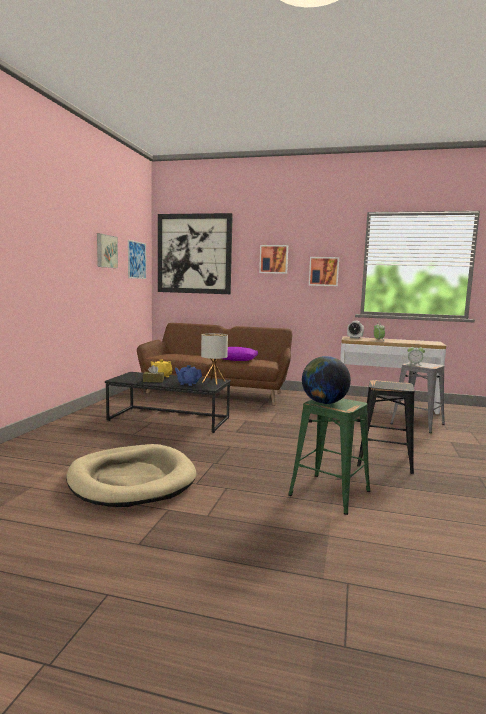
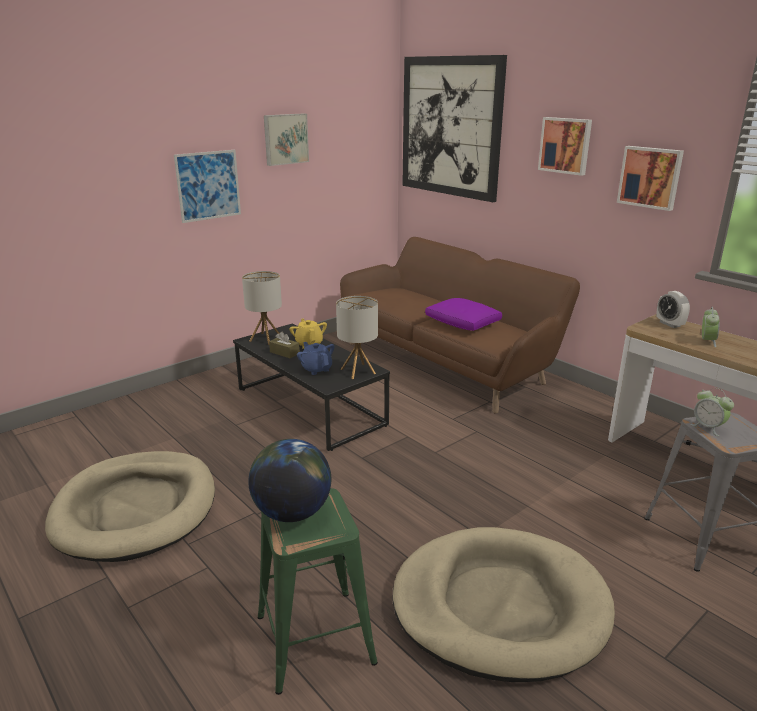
camera: 35 degrees right, 15 degrees up
(127, 378) = (265, 339): none -> table lamp
(136, 260) = (359, 140): picture -> picture (208, 185)
(384, 460) = (499, 606): black stool -> beige dog bed

